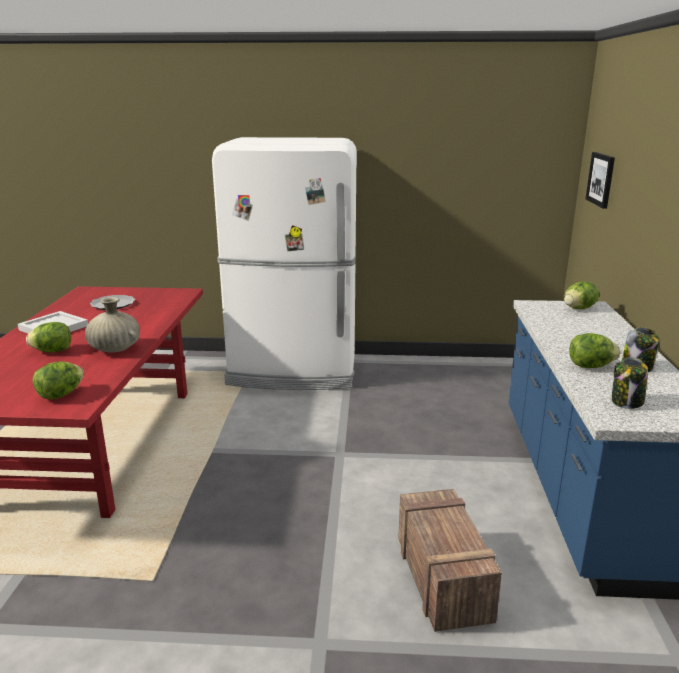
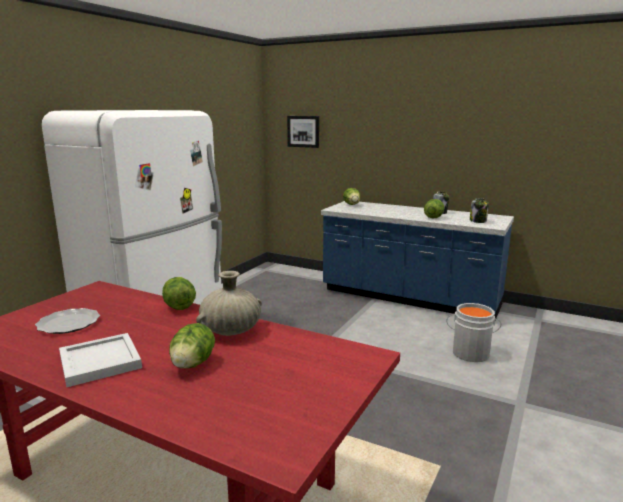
camera: 65 degrees left, 5 degrees down
(61, 395) = (333, 362): lettuce -> lettuce (179, 307)
(441, 577) = (470, 352): crate -> grey bucket

